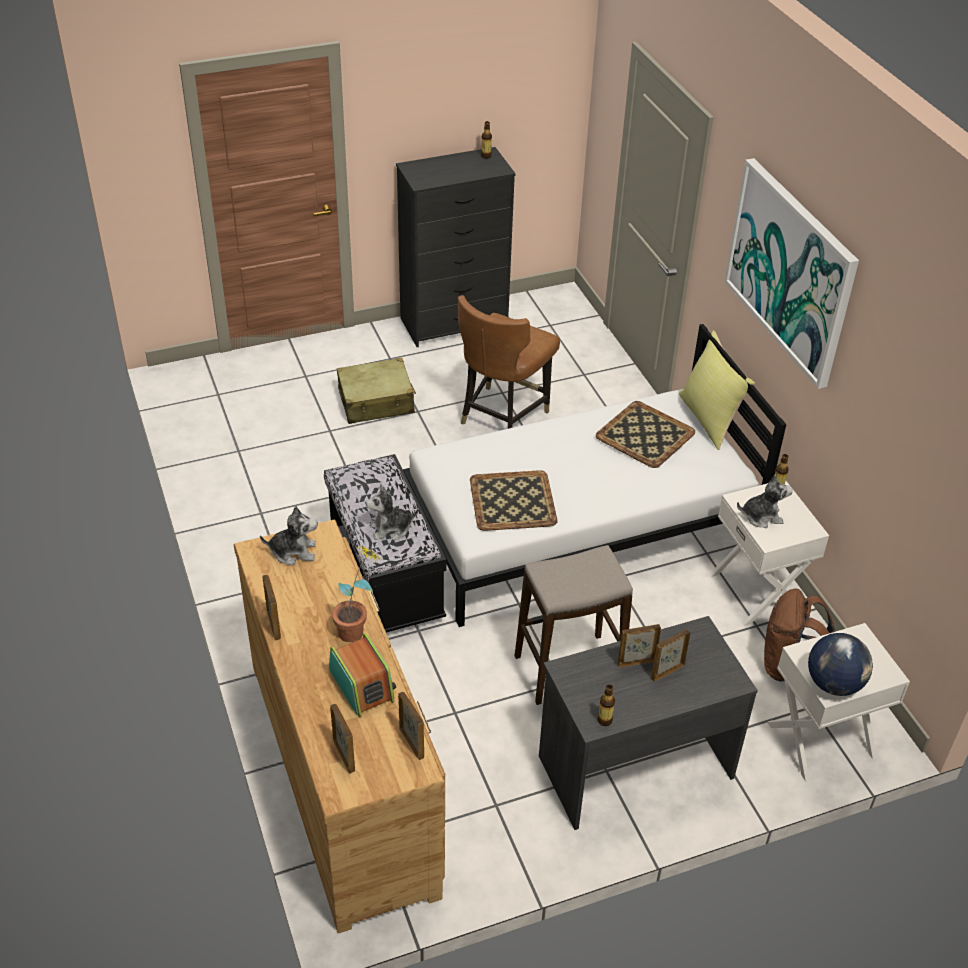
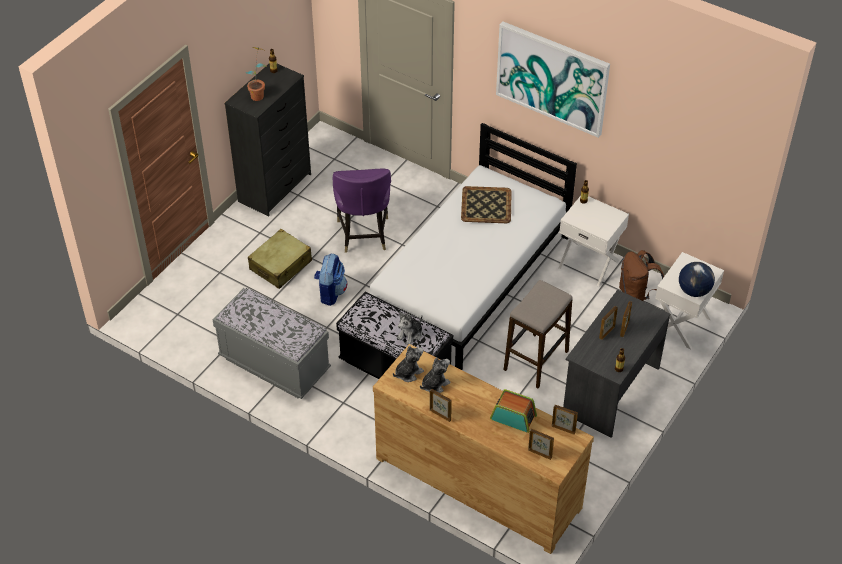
camera: 35 degrees left, 5 degrees up
(257, 498) = (274, 364): none -> grey bench
(357, 629) = (482, 392): potted plant -> potted plant (259, 94)
(400, 456) = (330, 292): none -> backpack
(502, 416) = (363, 234): brown chair -> purple chair
(512, 501) = (454, 283): tray -> none
(710, 419) = (509, 177): yellow pillow -> none
(761, 516) = (589, 221): plush toy -> plush toy (434, 384)

